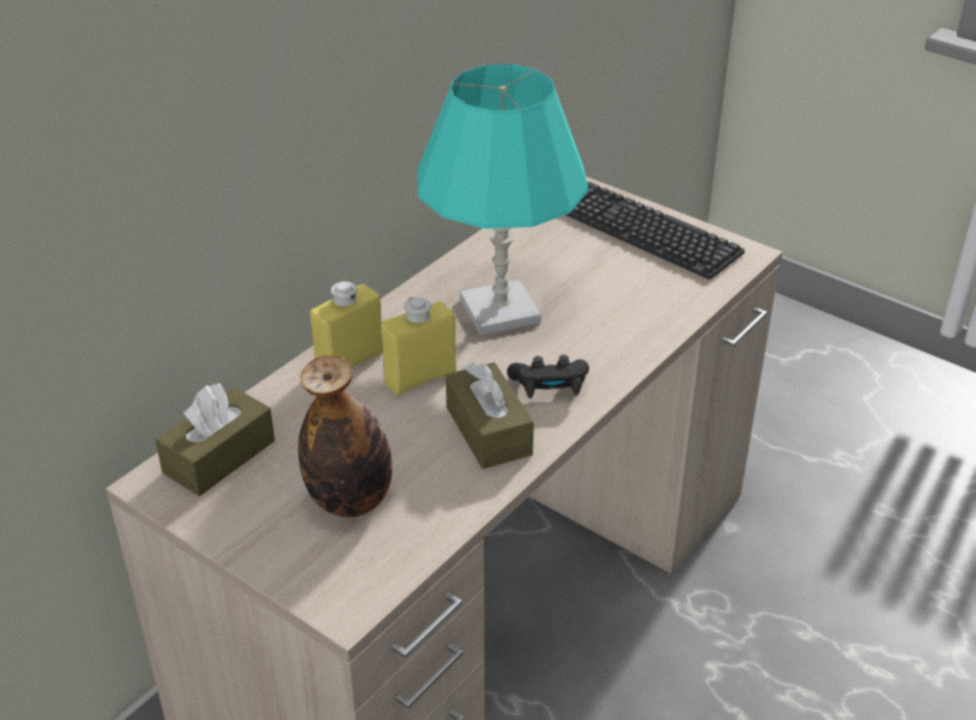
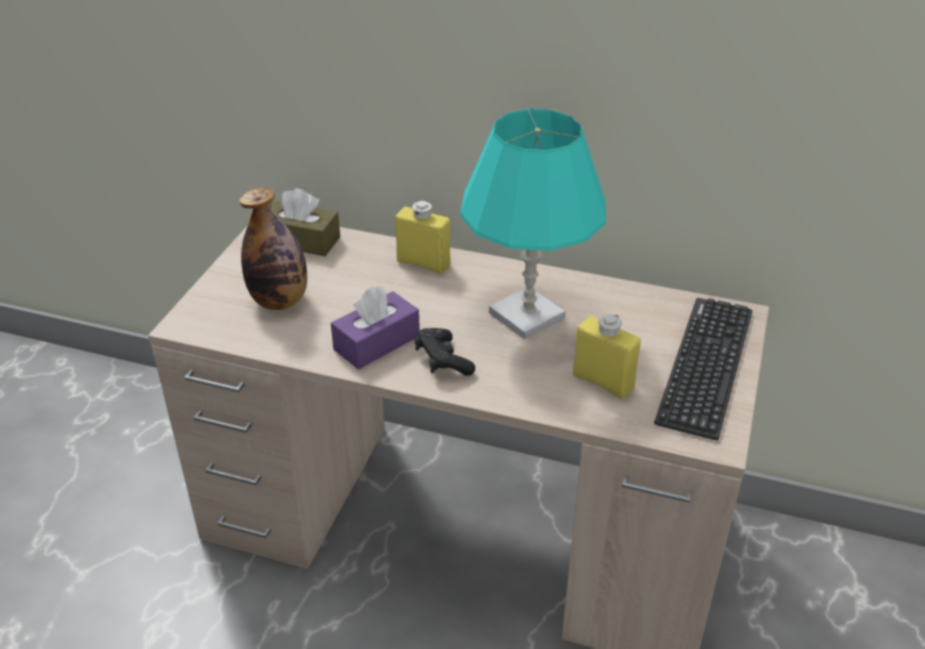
camera: 70 degrees right, 0 degrees up
(420, 377) = (421, 297): yellow bottle -> yellow bottle (603, 382)
(488, 431) = (377, 342): brown tissue box -> purple tissue box

